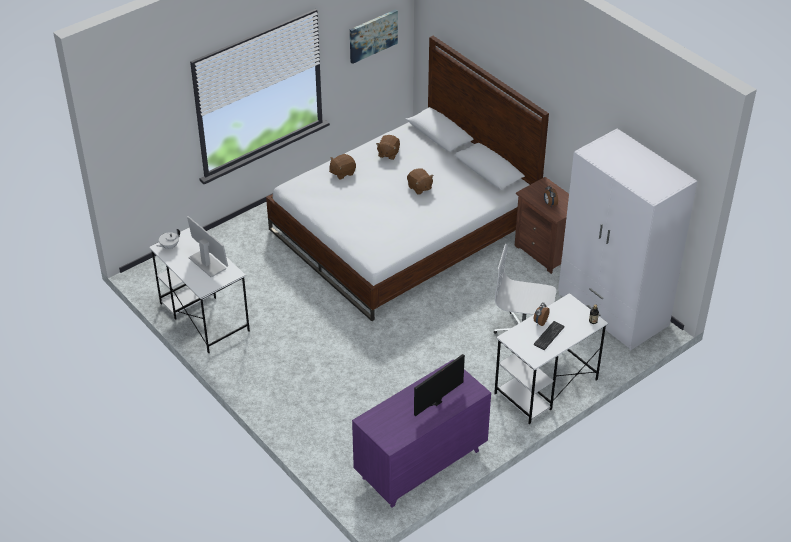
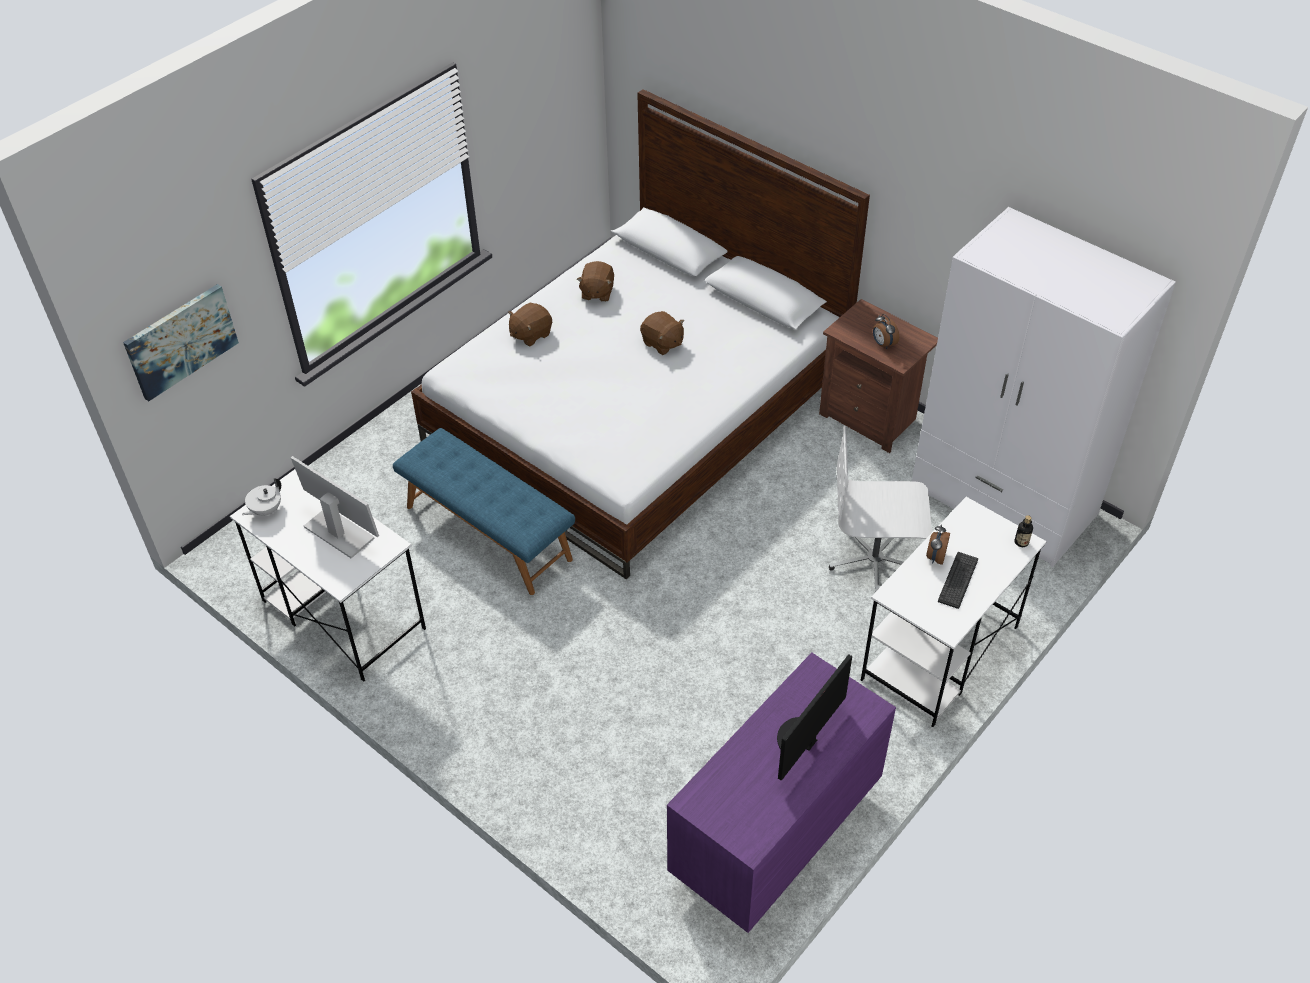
camera: 10 degrees left, 5 degrees up
(297, 284) = (489, 532): none -> blue bench
(373, 35) = (545, 100): picture -> picture (181, 341)

